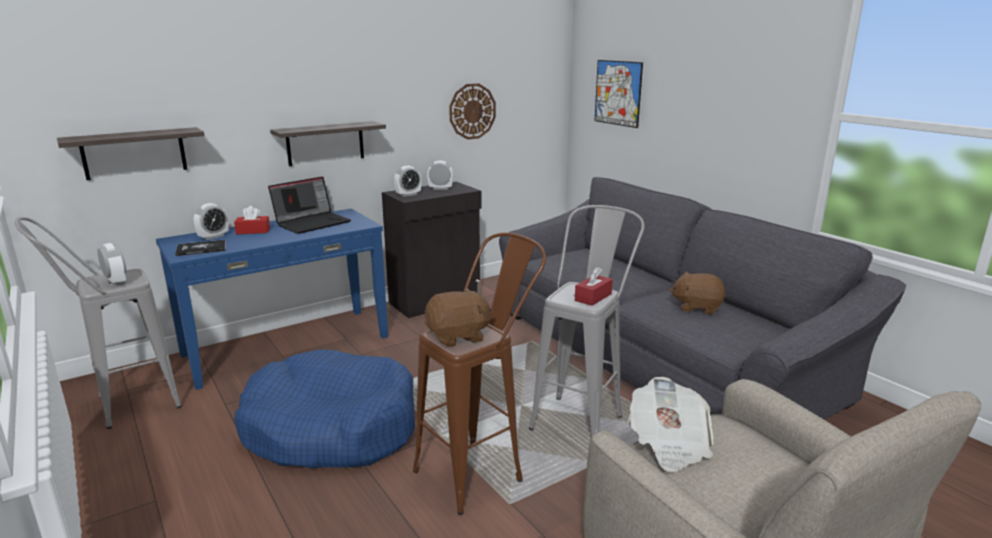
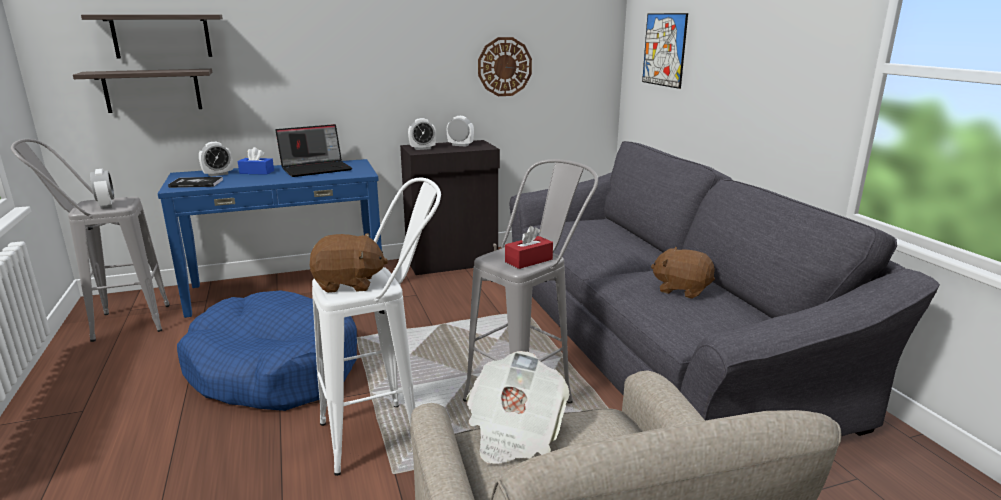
camera: 15 degrees right, 0 degrees up
(253, 231) = (256, 172): red tissue box -> blue tissue box
(325, 143) = (341, 91): shelf -> shelf (161, 36)
(480, 469) = (387, 433): brown stool -> white stool

